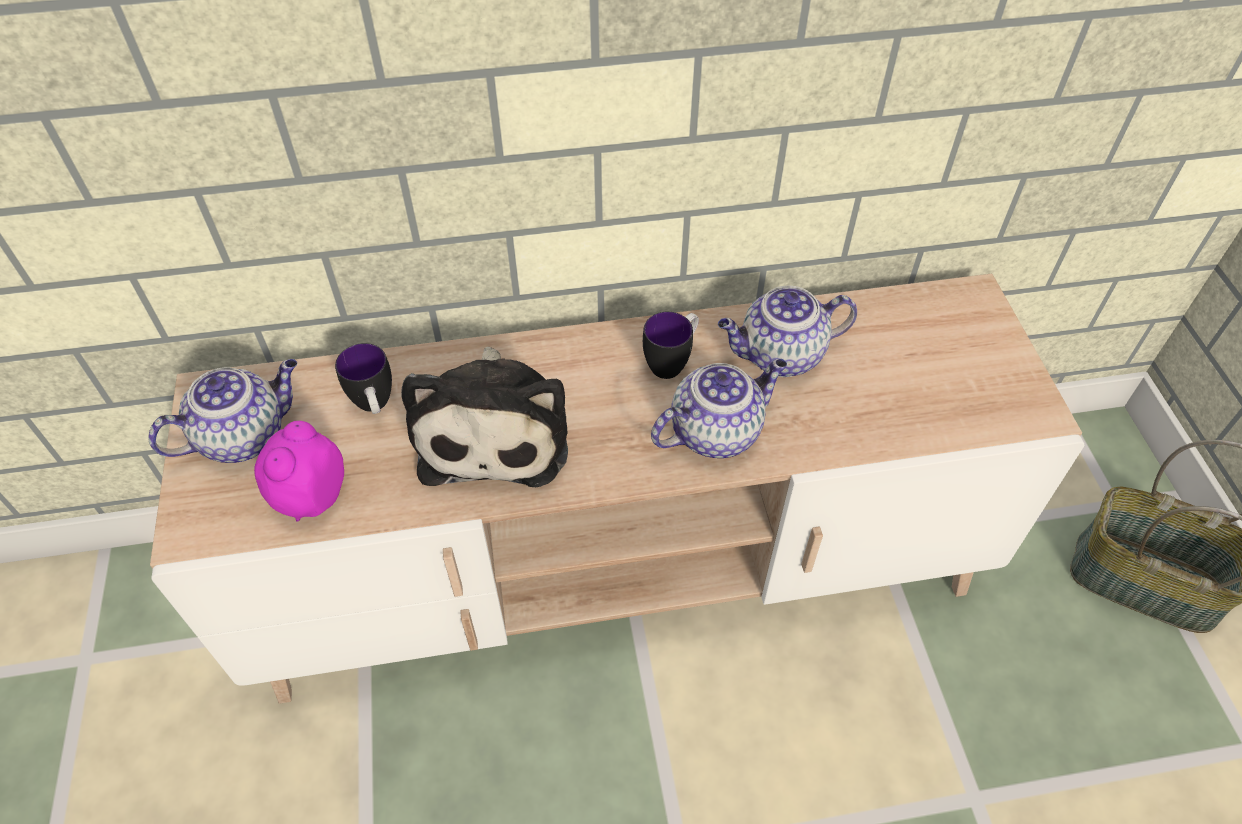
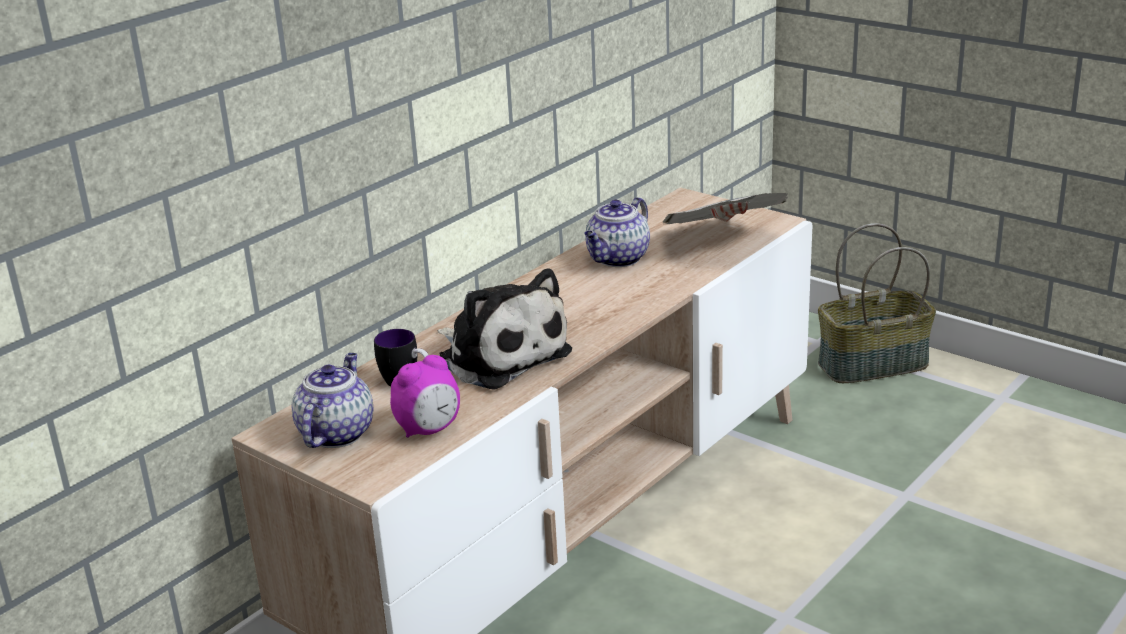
camera: 40 degrees left, 25 degrees down
(310, 496) = (429, 430): alarm clock -> alarm clock turned 105 degrees counterclockwise
(672, 362) = (561, 287): mug -> none
(716, 431) = (629, 297): teapot -> none
(929, 407) = (723, 242): none -> newspaper

